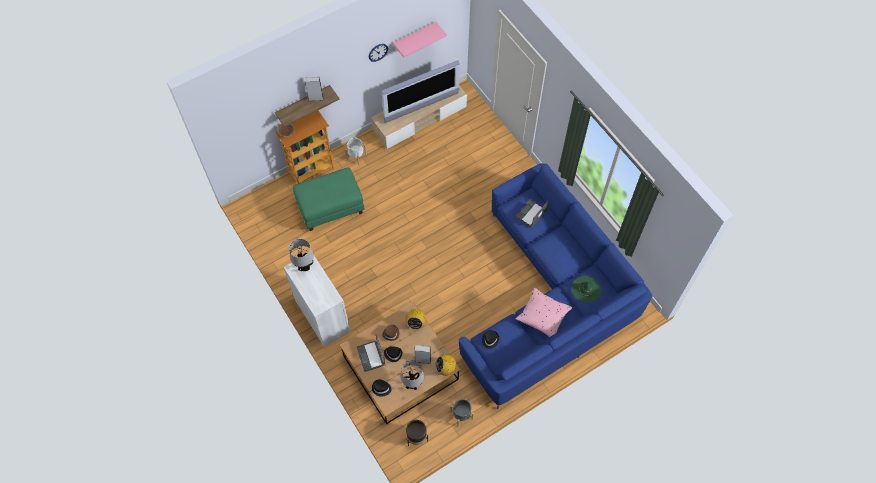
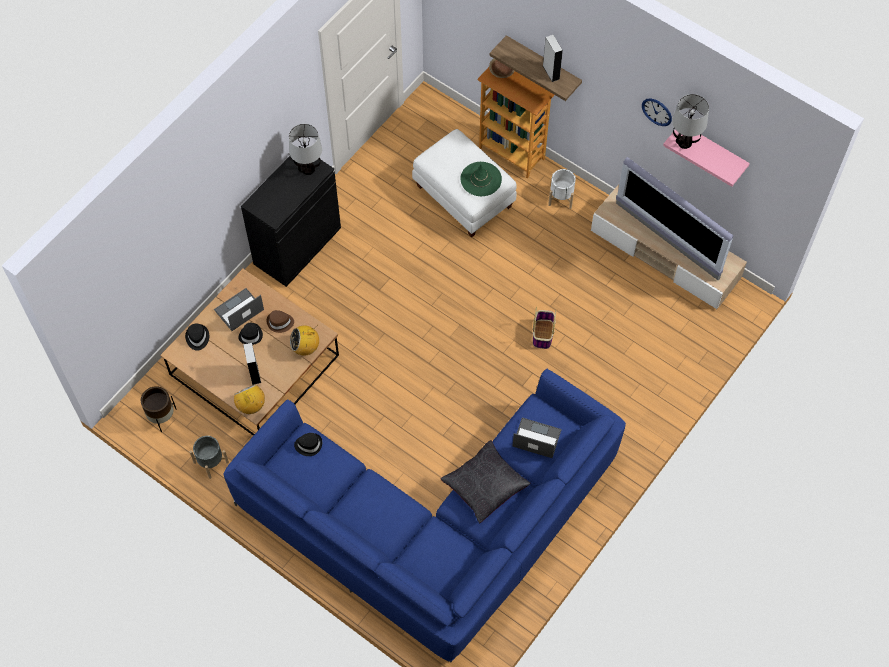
camera: 70 degrees right, 0 degrees up
(322, 315) = (297, 246): white cabinet -> black cabinet
(330, 207) = (465, 196): green ottoman -> white ottoman
(413, 384) = (216, 373): table lamp -> table lamp (685, 143)
(445, 198) = (542, 333): none -> basket
(543, 316) = (371, 504): pink pillow -> none
(551, 250) = (485, 485): none -> black pillow
(586, 289) = (437, 552): green hat -> green hat (481, 179)

